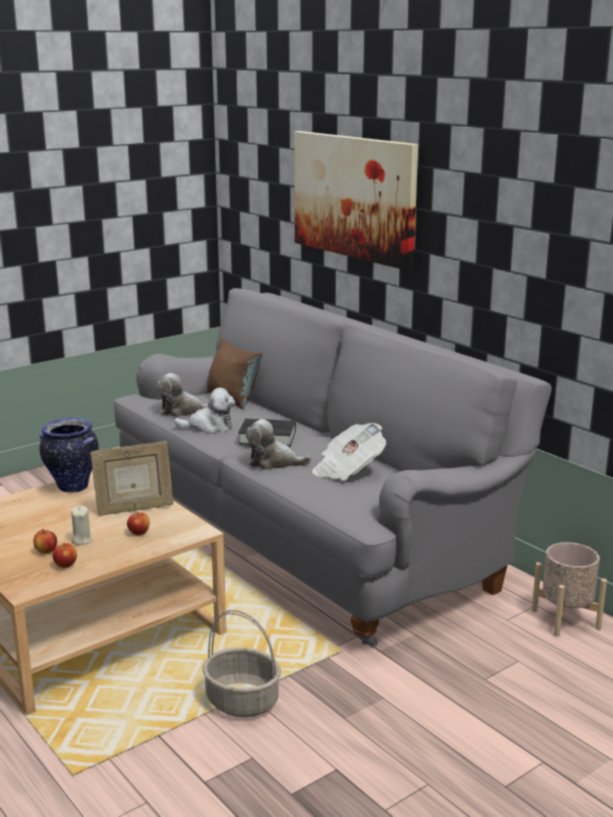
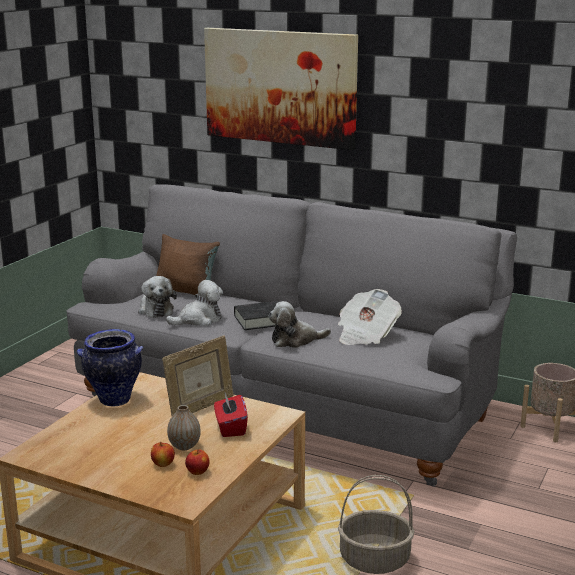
camera: 25 degrees left, 0 degrees up
(81, 540) = (184, 446): beige candle -> vase
(139, 533) = (230, 428): apple -> red tissue box
(182, 411) = (155, 309): plush toy -> plush toy turned 90 degrees counterclockwise

